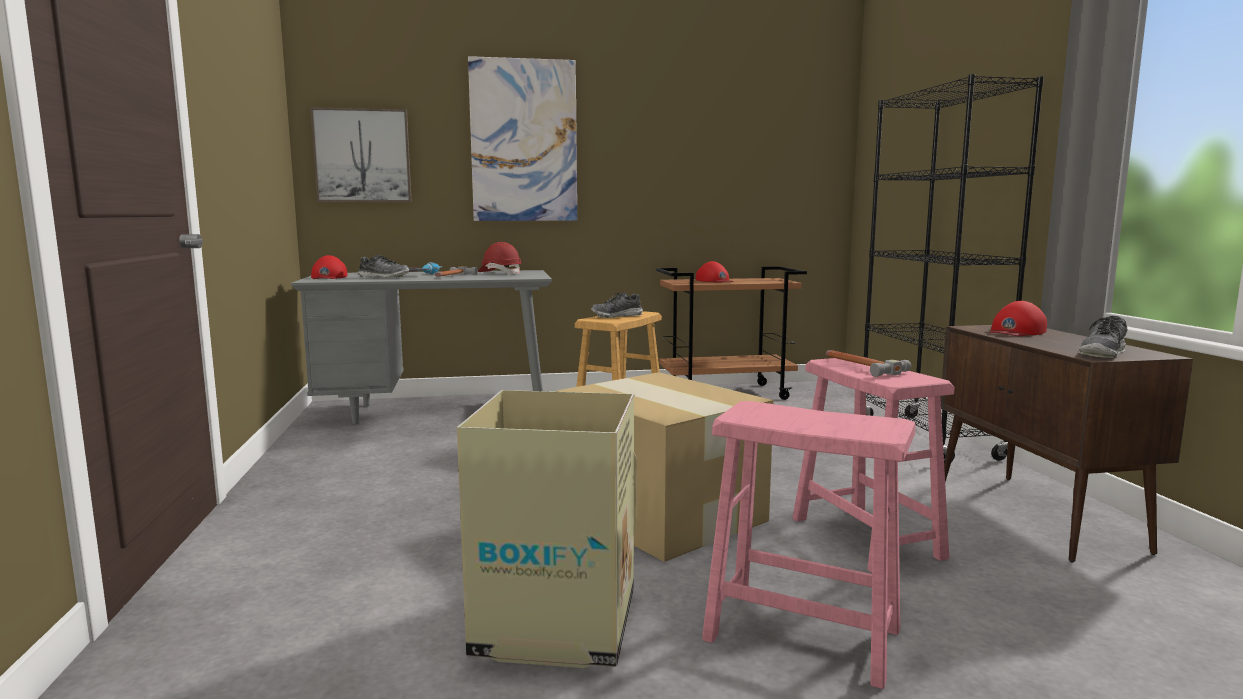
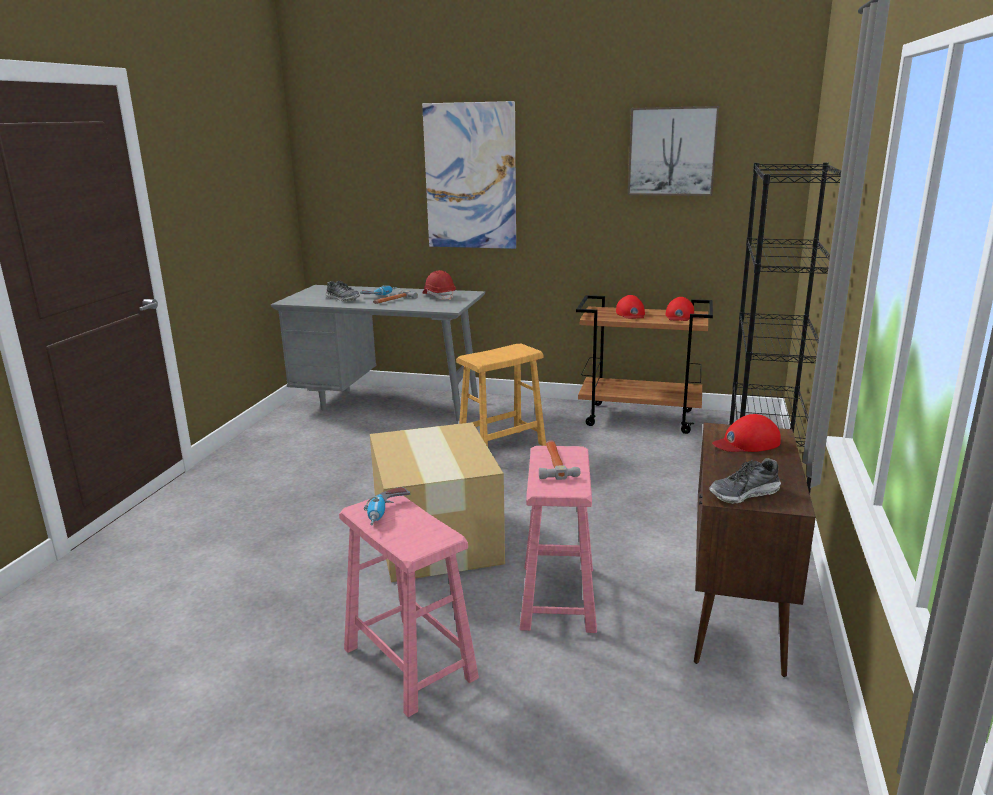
camera: 25 degrees right, 10 degrees up
(328, 277) = (307, 296): red cap -> red cap (679, 316)
(362, 156) = (344, 191): picture -> picture (672, 151)
(555, 625) = (275, 613): cardboard box -> none
(617, 316) = (497, 354): shoe -> none
(780, 415) = (387, 514): none -> power drill

